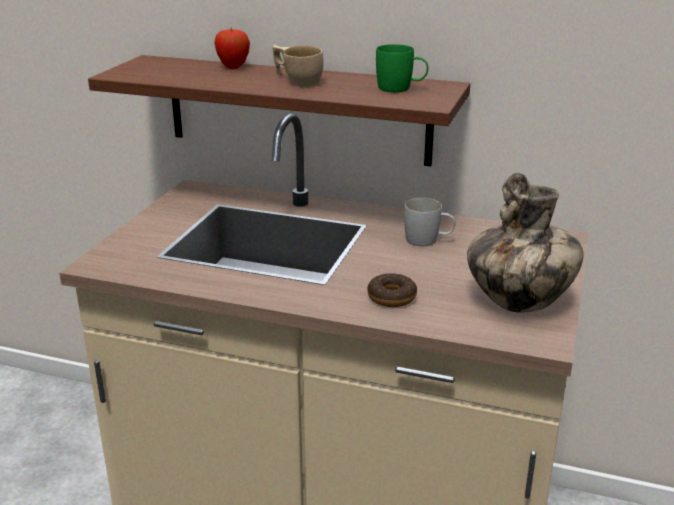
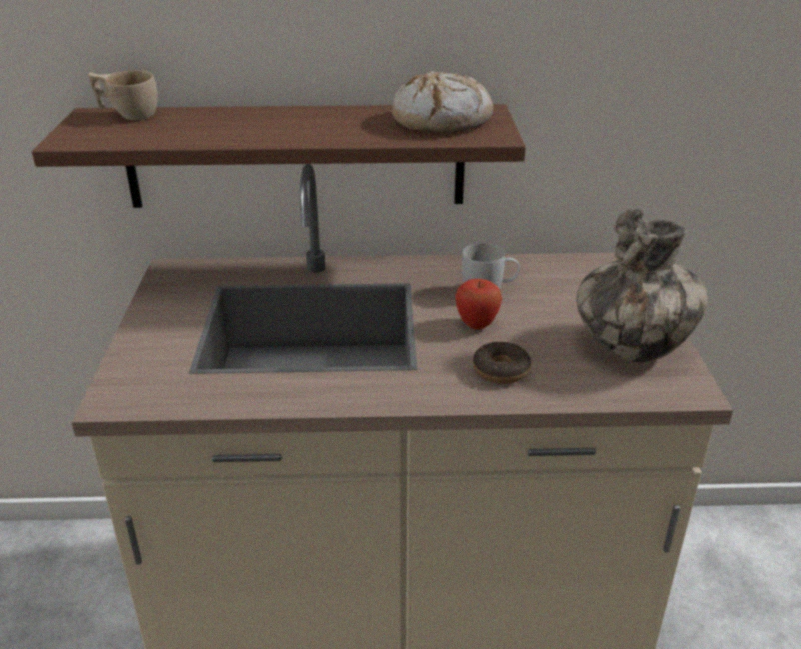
camera: 20 degrees left, 5 degrees up
(233, 67) = (215, 113): apple -> apple (476, 325)
(297, 81) = (313, 124): beige cup -> beige cup (127, 114)
(401, 88) = (442, 120): green mug -> bread

